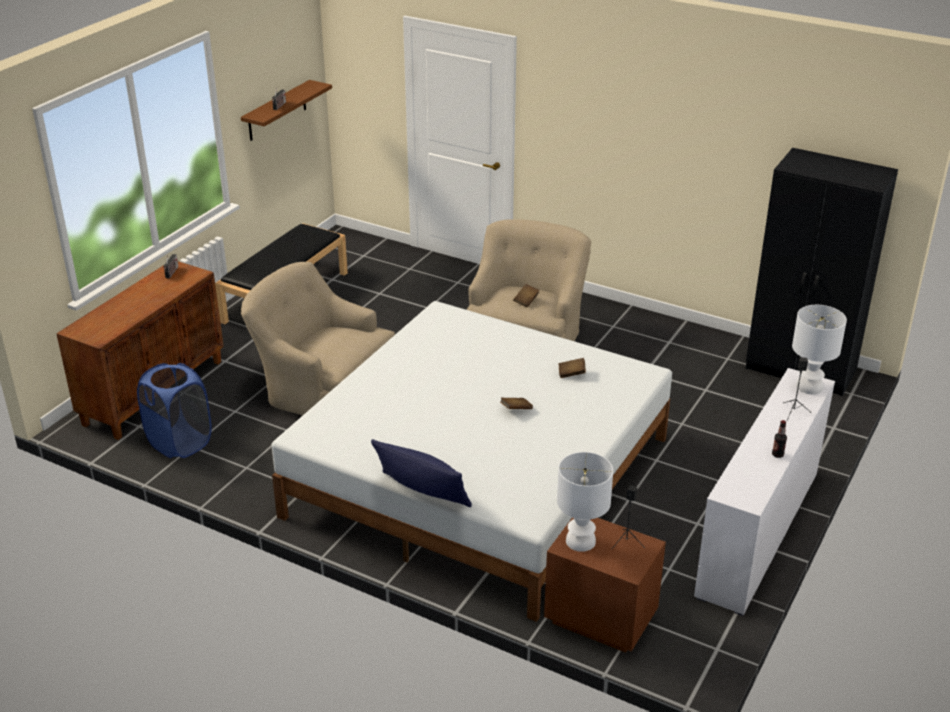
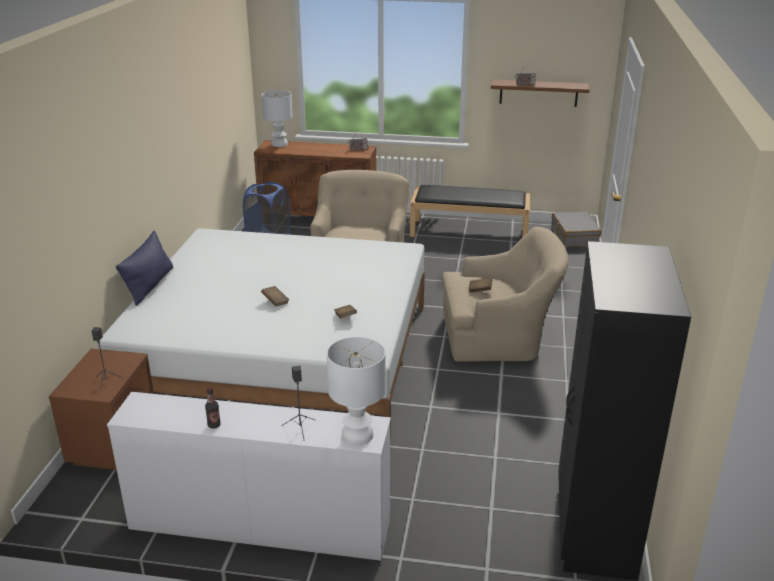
camera: 70 degrees right, 5 degrees down
(353, 243) = (574, 237): none -> grey suitcase
(581, 541) = (105, 361): white table lamp -> white table lamp (279, 144)

